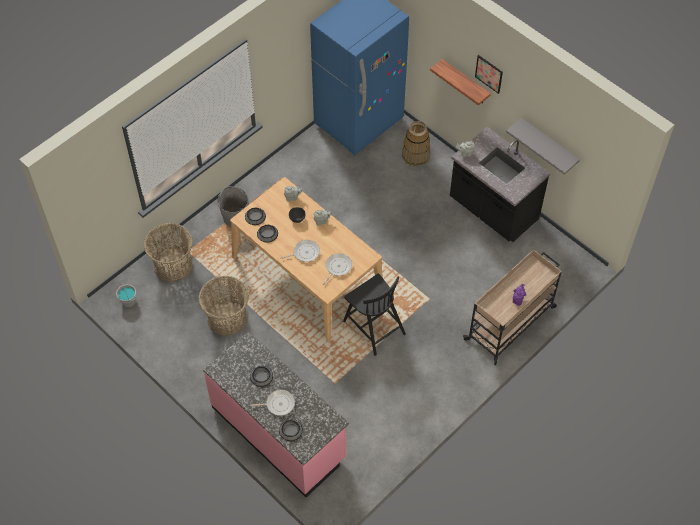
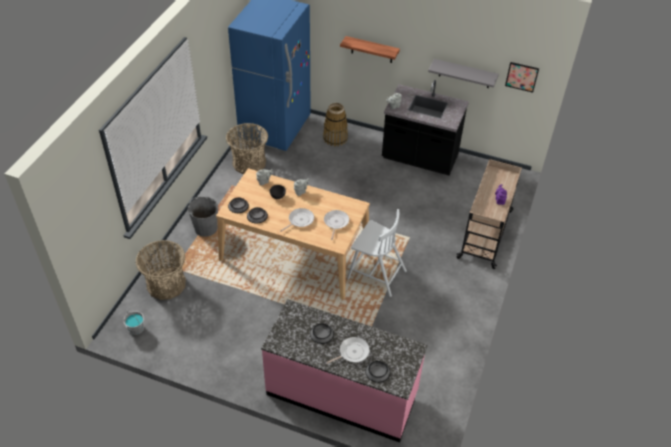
camera: 25 degrees left, 10 degrees down
(227, 318) = (240, 311): basket -> basket (249, 163)
(373, 326) = (375, 274): black chair -> white chair
(489, 74) = (397, 28): picture -> picture (521, 76)

